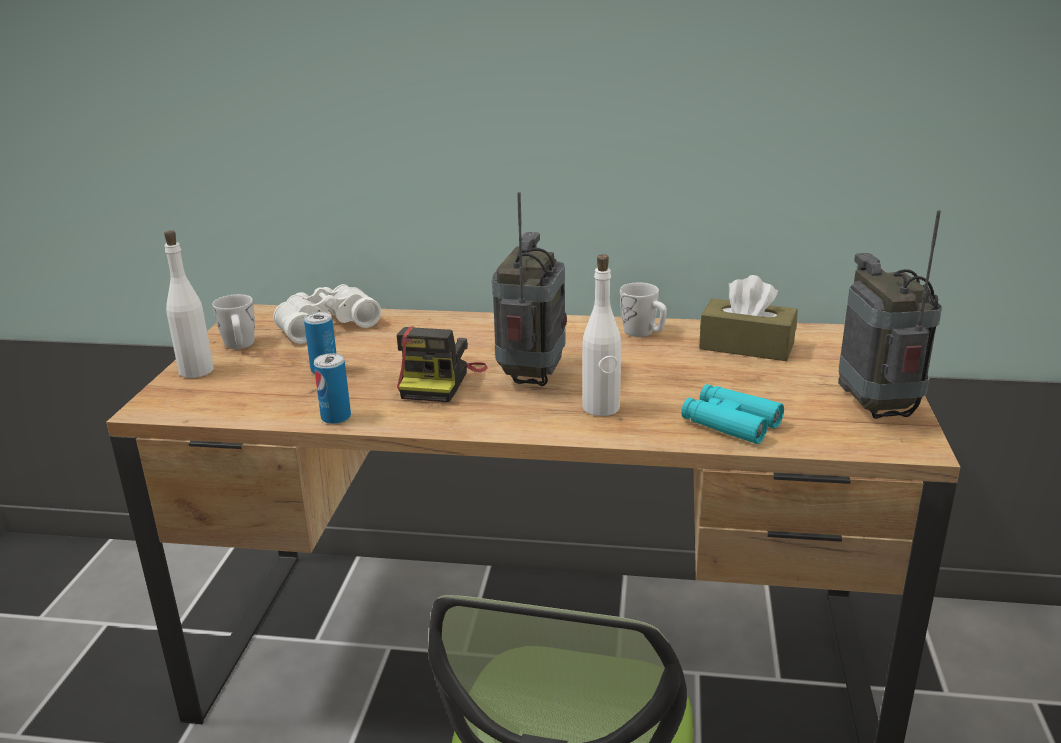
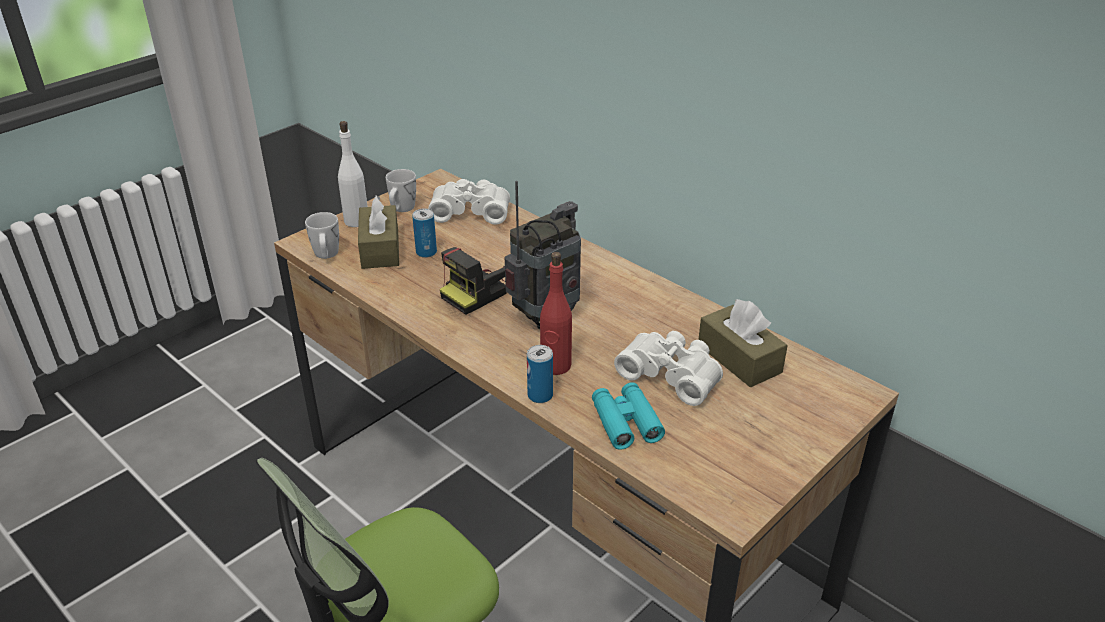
camera: 35 degrees right, 10 degrees up
(263, 384) = (380, 249): none -> brown tissue box
(336, 417) = (390, 296): can -> can (540, 395)
(601, 408) = (555, 366): white bottle -> red bottle
(643, 333) = (676, 310): white mug -> white mug (326, 255)
(712, 376) = (672, 374): none -> white binoculars
(877, 408) = (756, 465): radio -> none

